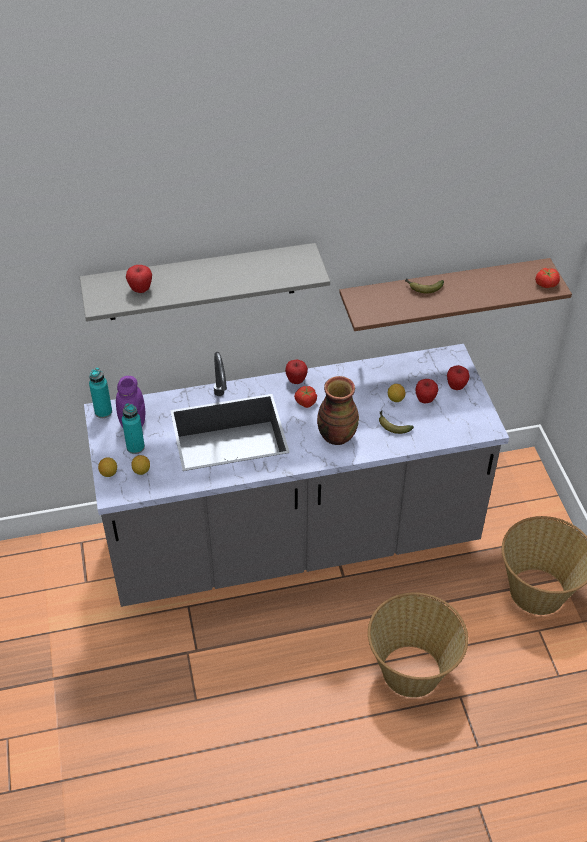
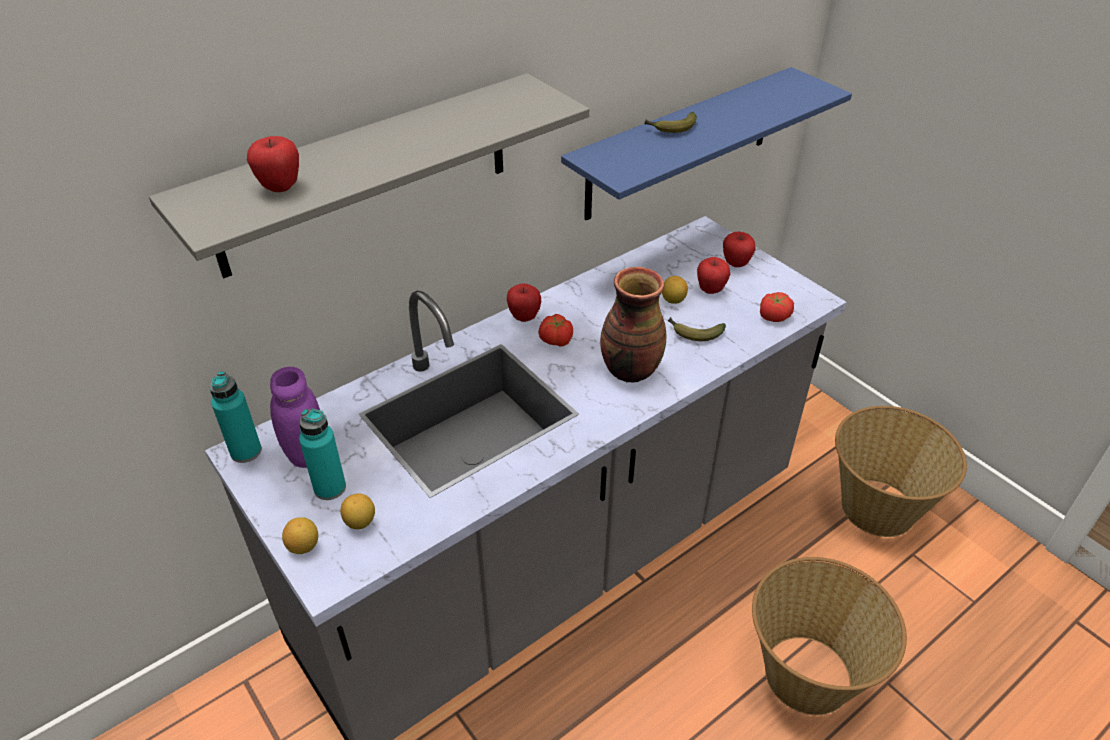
camera: 25 degrees left, 5 degrees down
(443, 294) = (681, 144): brown shelf -> blue shelf
(546, 283) = (813, 90): tomato -> tomato (773, 316)

